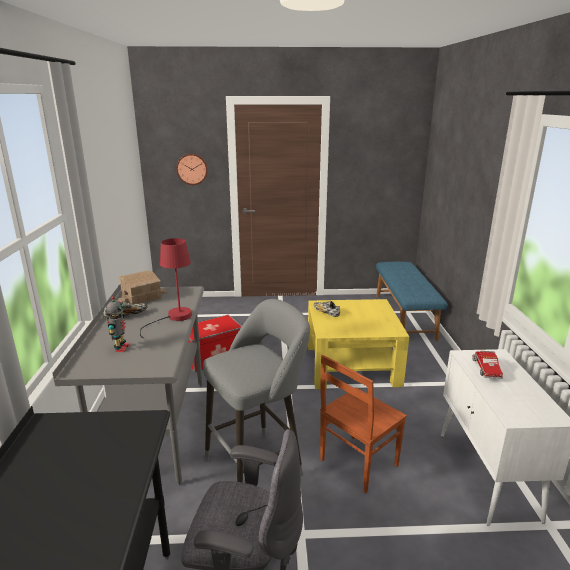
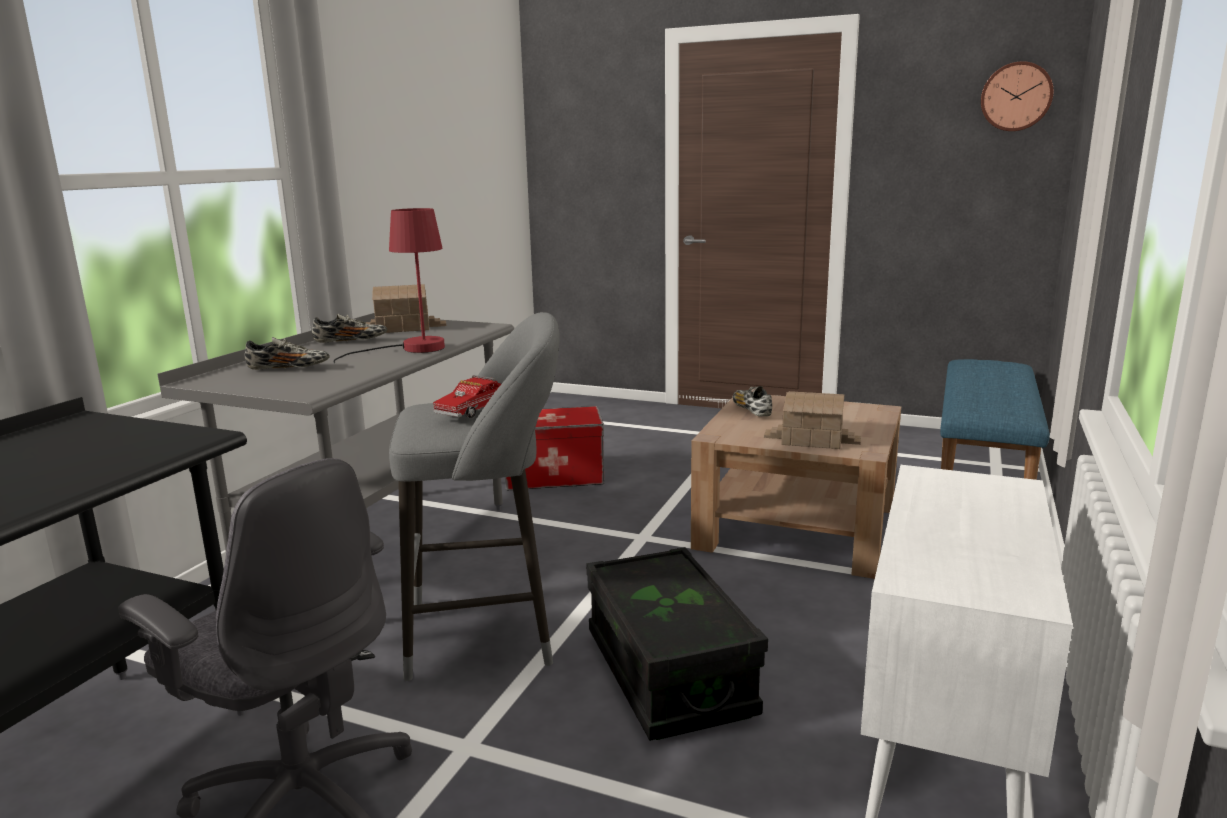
camera: 25 degrees right, 5 degrees down
(121, 348) = (289, 369): toy robot -> shoe
(192, 169) = (604, 162): wall clock -> wall clock (1016, 97)
(351, 364) = (797, 526): yellow coffee table -> brown coffee table
(357, 463) = (668, 673): brown chair -> black storage box
(367, 326) = (812, 437): none -> toy house
(485, 369) = (948, 500): toy truck -> toy truck (477, 411)

